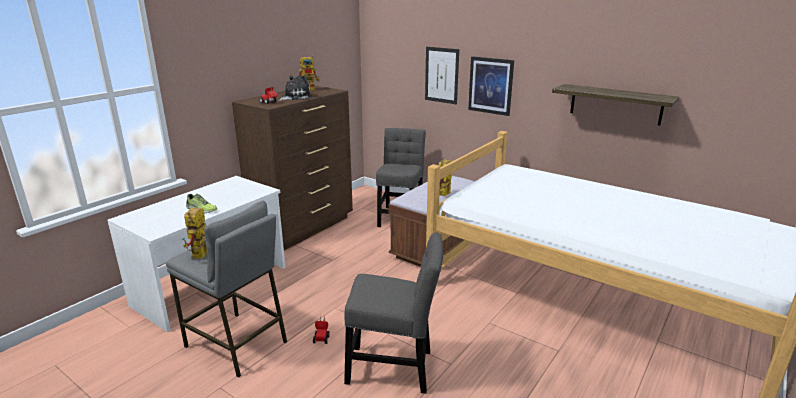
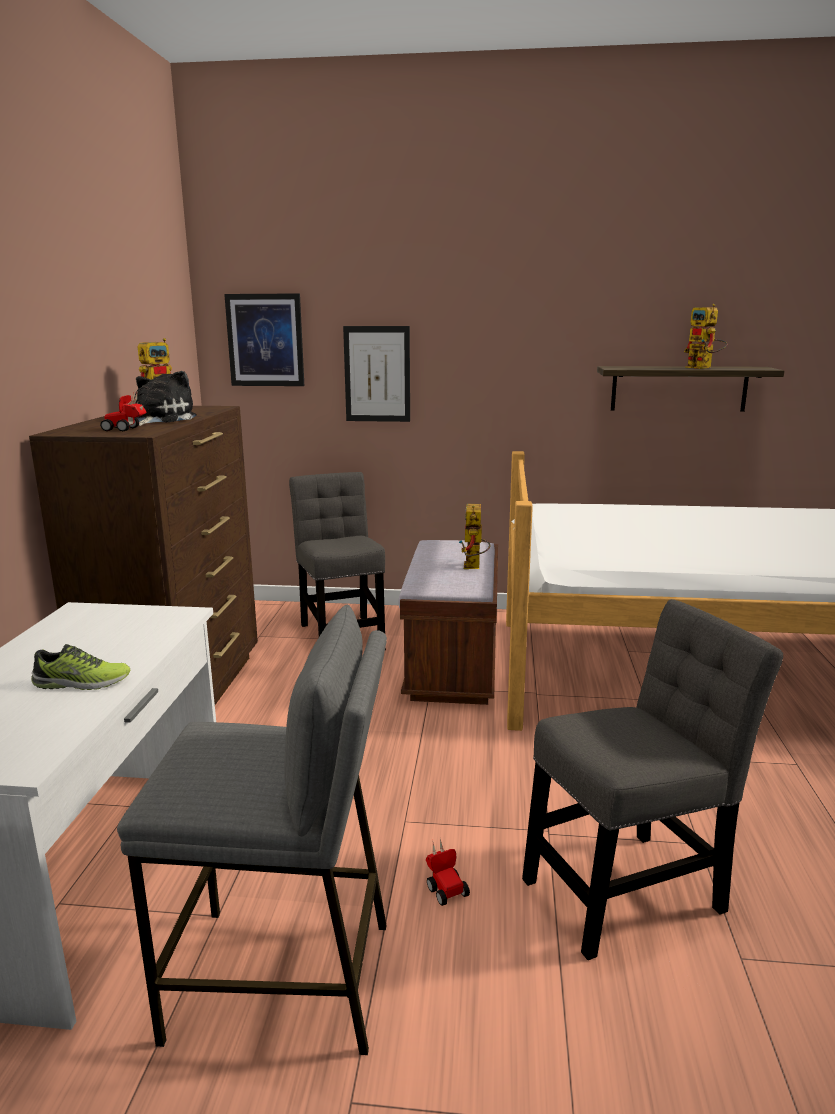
camera: 30 degrees left, 5 degrees down
(200, 256) = (212, 783): toy robot -> toy robot (703, 368)
(490, 85) = (472, 382): picture -> picture (265, 340)

